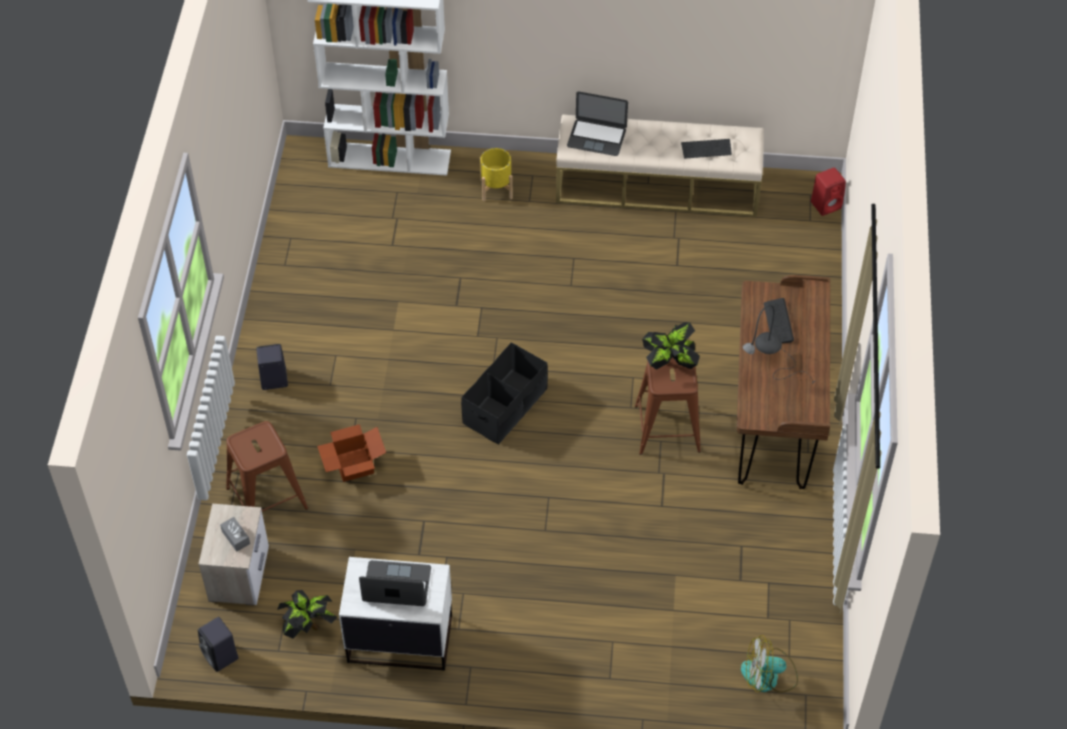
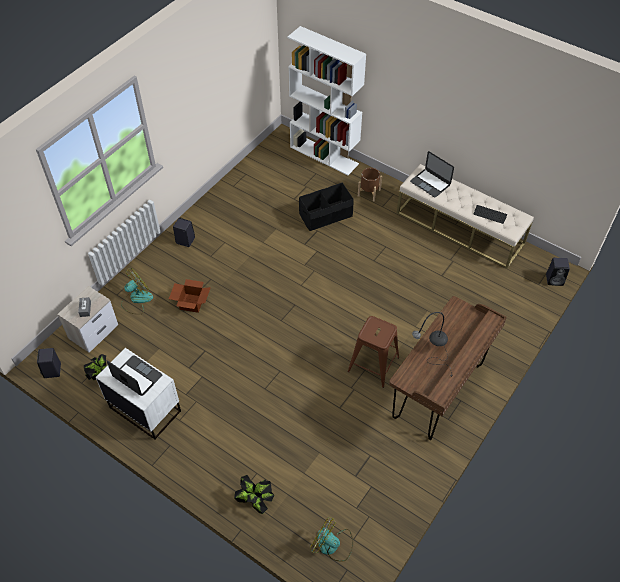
camera: 30 degrees right, 0 degrees up
(267, 498) = (136, 300): brown stool -> fan
(496, 189) = (369, 193): yellow planter -> brown planter
(505, 406) = (292, 309): black storage box -> black storage box (326, 215)
(670, 364) = (380, 325): potted plant -> potted plant (255, 501)
(778, 322) = (458, 329): keyboard -> none
(827, 204) = (555, 279): red speaker -> black speaker

